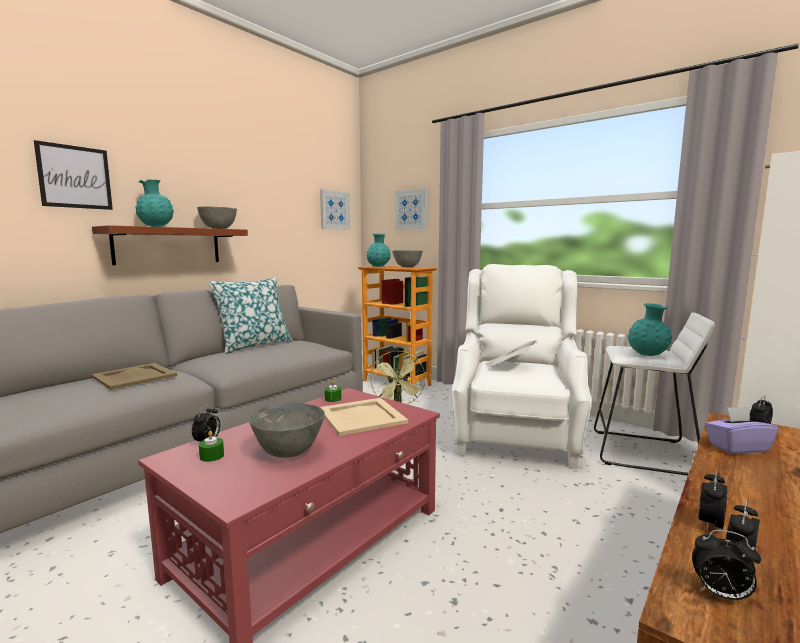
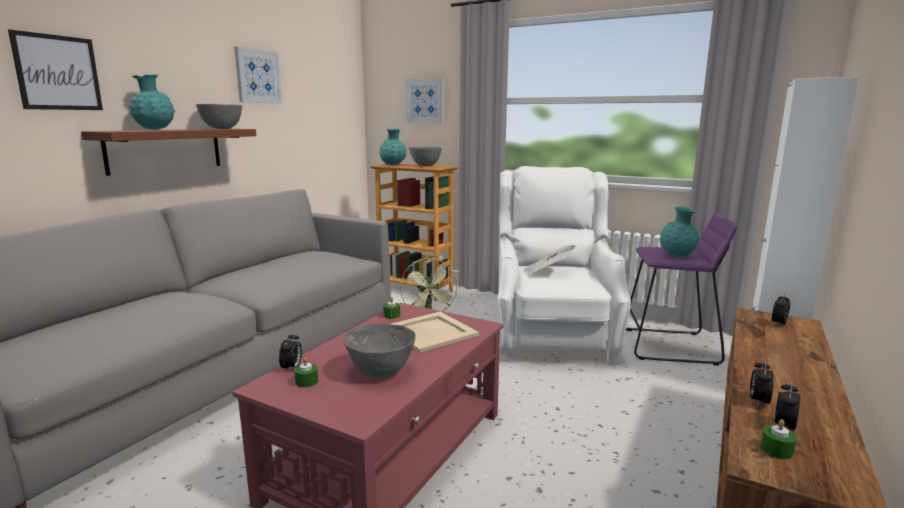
camera: 10 degrees left, 5 degrees up
(135, 376) = (167, 303): beige tray -> none
(254, 345) = (273, 259): pillow -> none
(334, 210) = (337, 100): picture -> picture (258, 76)
(642, 453) = (669, 346): white stool -> purple stool
(720, 595) = (776, 450): alarm clock -> green candle
(737, 447) = (765, 338): purple tissue box -> none

